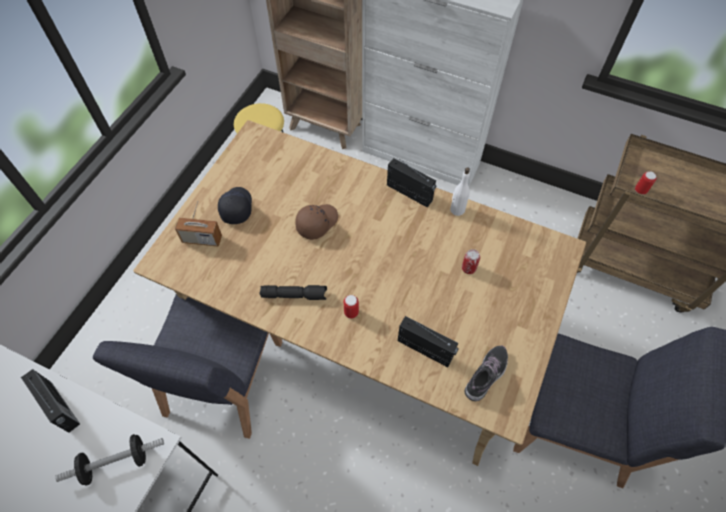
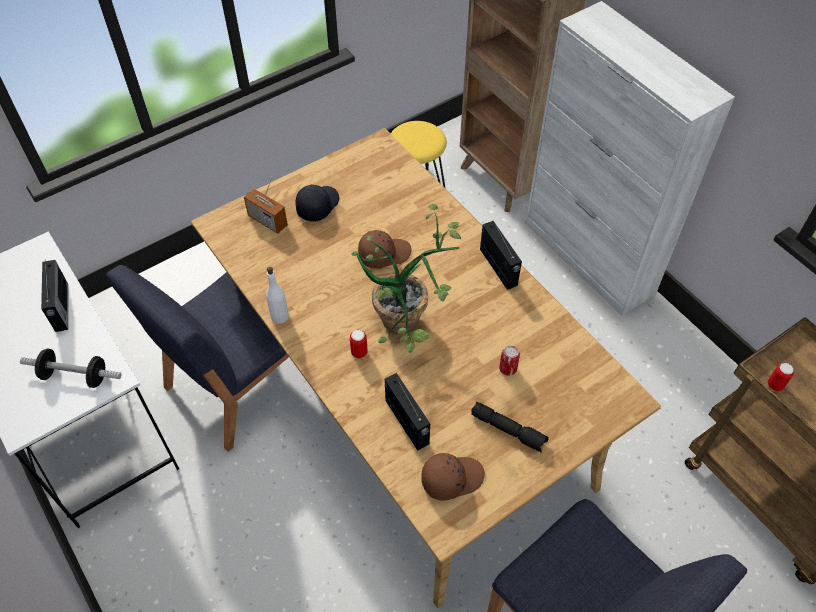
camera: 30 degrees right, 5 degrees down
(295, 295) = (317, 310): black flashlight -> black flashlight (509, 430)
(374, 270) = (409, 324): none -> potted plant
(457, 209) = (537, 306): white bottle -> white bottle (279, 316)
(486, 375) = (451, 478): shoe -> brown cap

